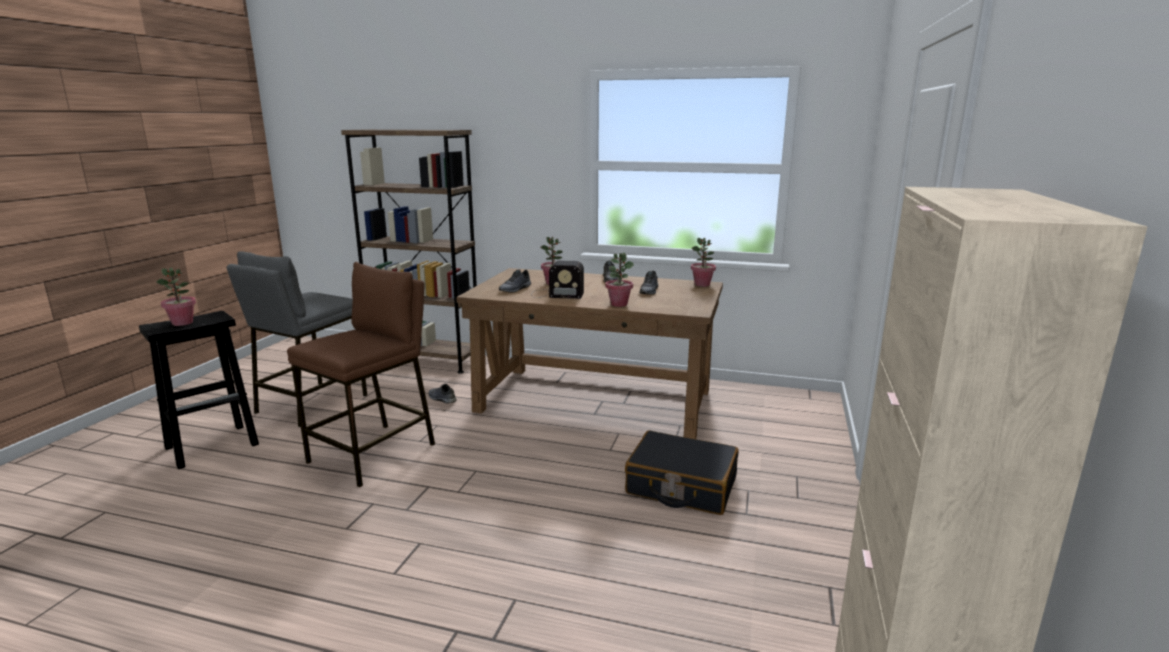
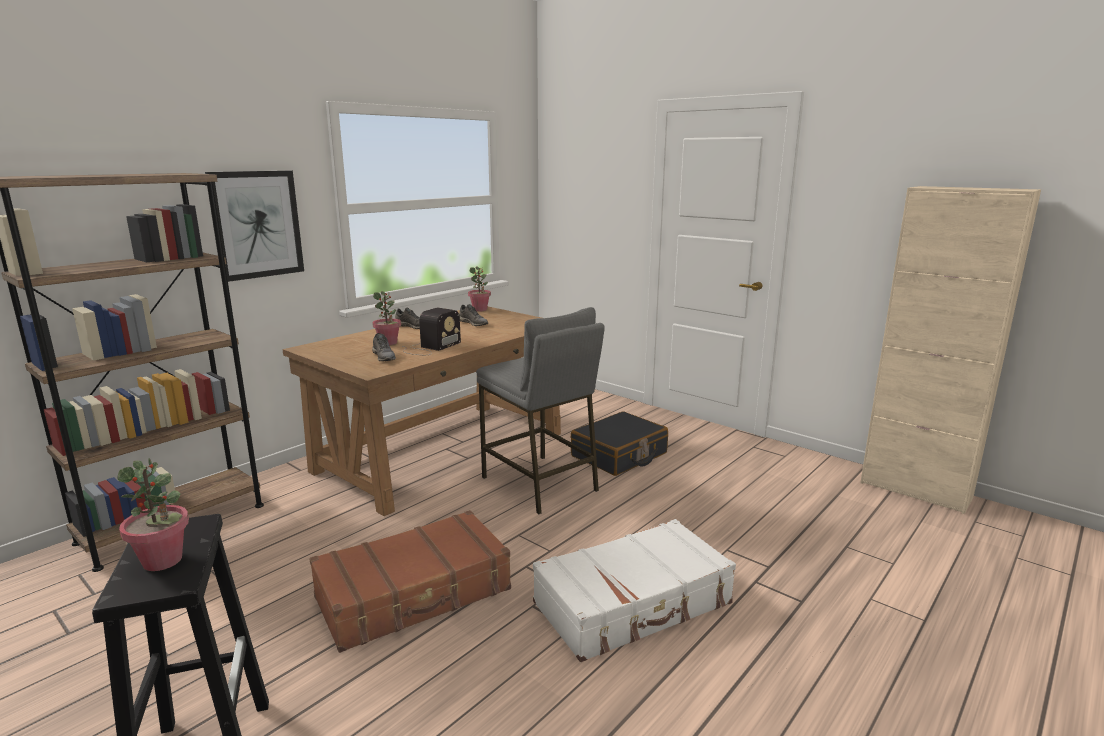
camera: 65 degrees left, 0 degrees up
(311, 403) = (179, 640): grey stool -> grey stool (539, 484)
(374, 453) = (414, 594): brown stool -> brown suitcase
(388, 554) = (634, 604): none -> white suitcase
(441, 399) = (322, 530): grey shoe -> none
(520, 171) = (256, 224): none -> picture
(619, 304) = (497, 336): potted plant -> none

